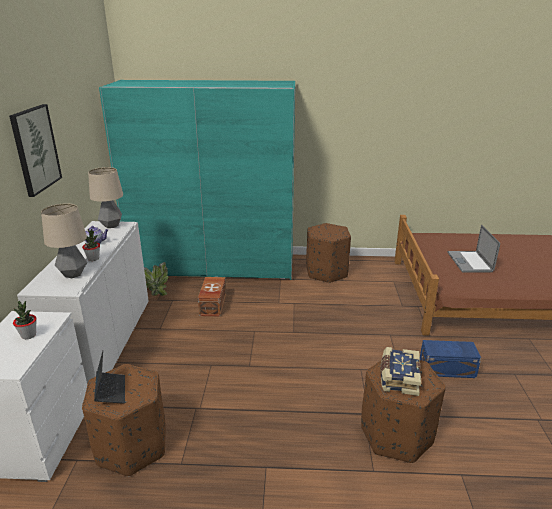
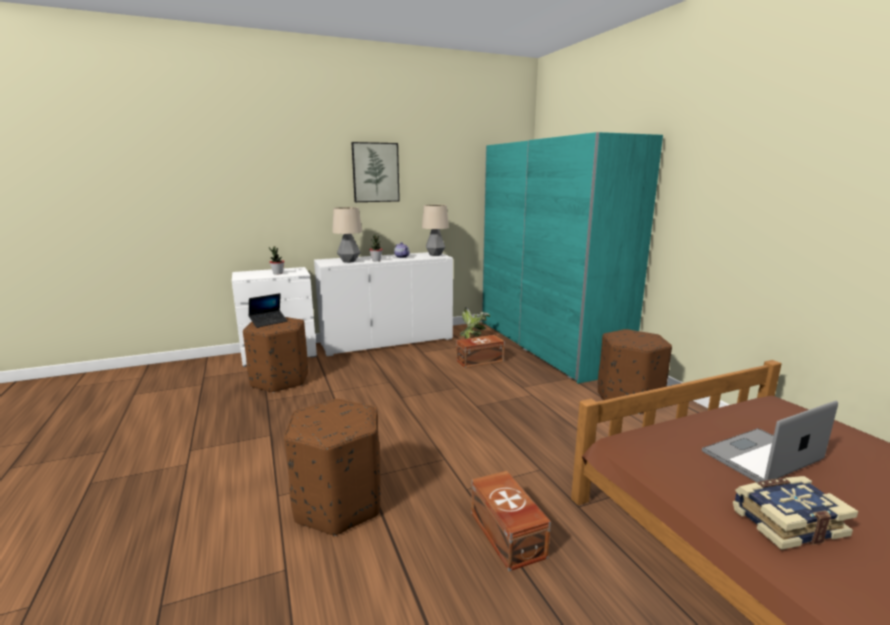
camera: 65 degrees right, 10 degrees down
(398, 377) = (329, 414): book -> book (786, 522)
(448, 369) = (506, 535): blue storage box -> brown storage box

